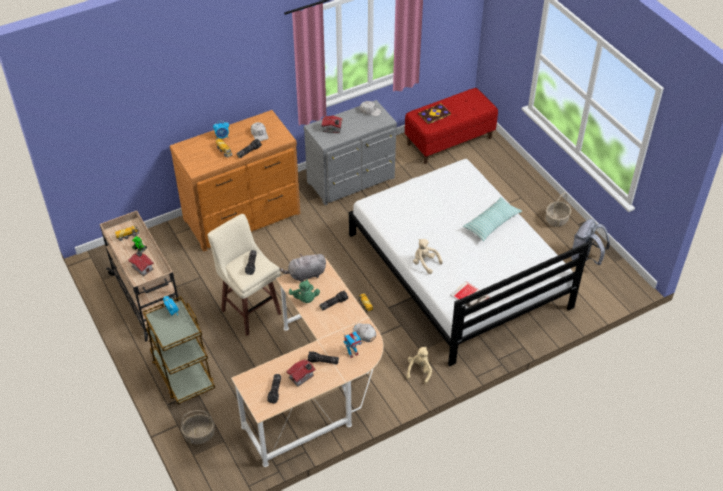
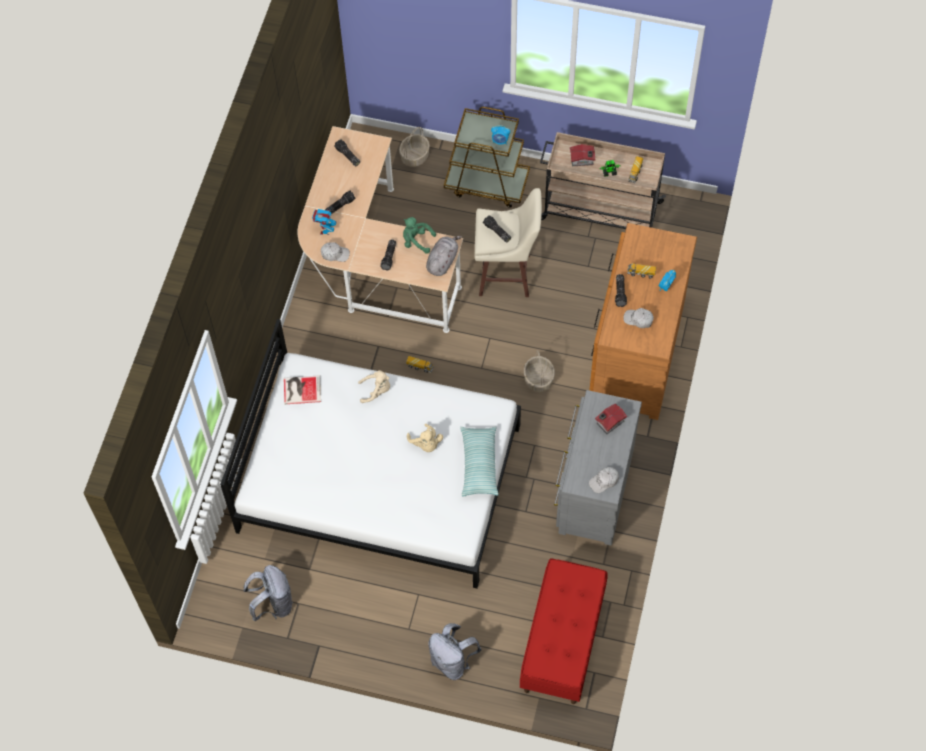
camera: 135 degrees right, 15 degrees up
(302, 377) = (341, 181): toy house -> none
(419, 371) = (309, 348): beige plush toy -> beige plush toy (426, 444)
(434, 115) = (574, 596): book -> none
(491, 223) = (363, 491): pillow -> pillow (479, 464)
(513, 171) = (452, 661): none -> grey backpack
(556, 219) = (346, 632): basket -> basket (539, 380)

